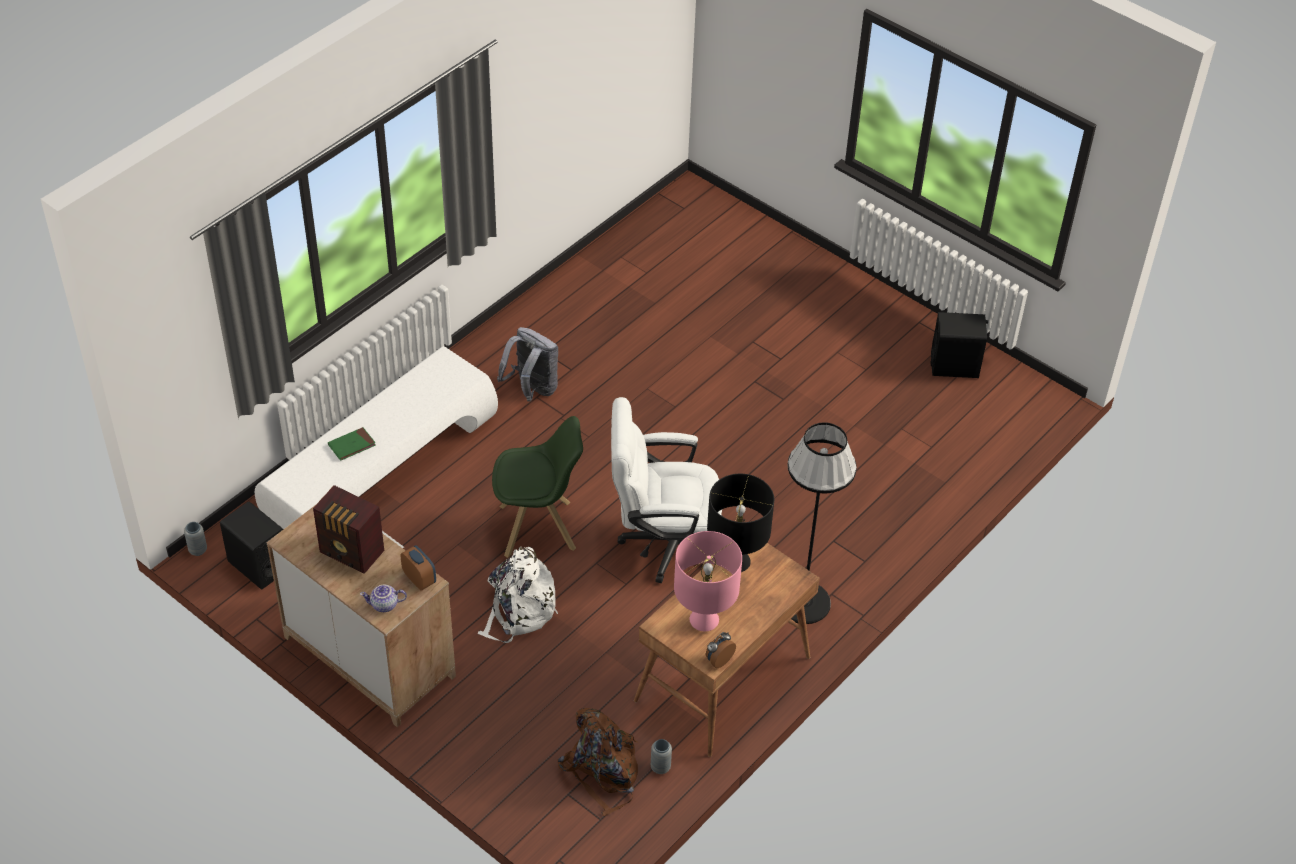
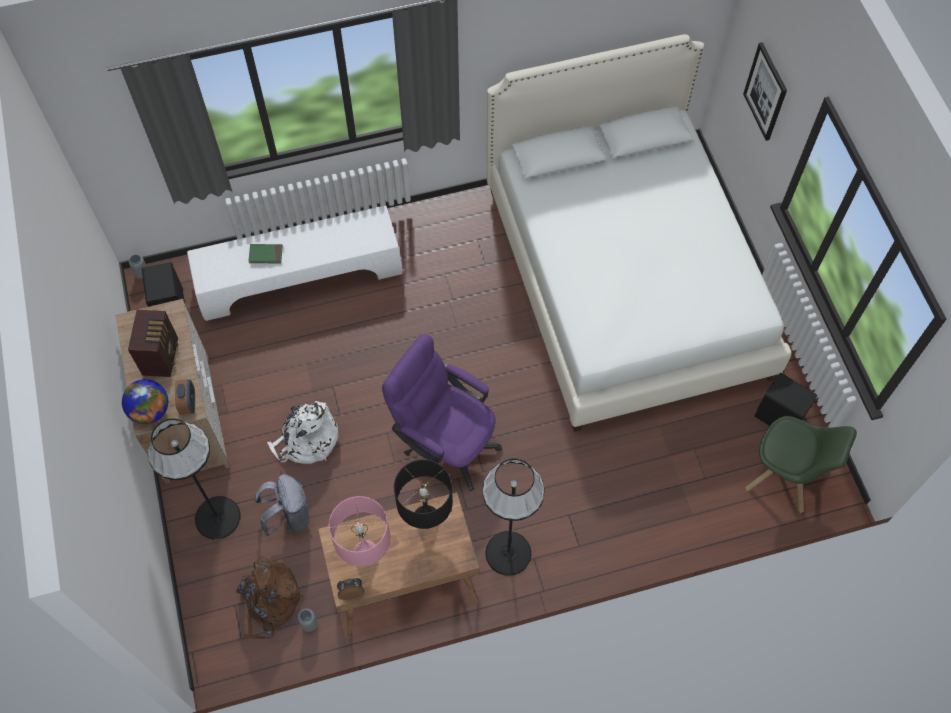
camera: 35 degrees right, 15 degrees up
(352, 553) = (161, 356): radio -> radio turned 150 degrees counterclockwise
(384, 605) = (150, 411): teapot -> globe
(481, 728) = (217, 517): none -> black floor lamp
(532, 389) = (446, 266): grey backpack -> grey backpack (289, 517)
(538, 528) = (368, 382): green chair -> green chair (783, 478)
(663, 542) = (445, 443): white office chair -> purple office chair
(721, 320) = (626, 280): none -> white bed
(779, 54) = (766, 91): none -> picture

